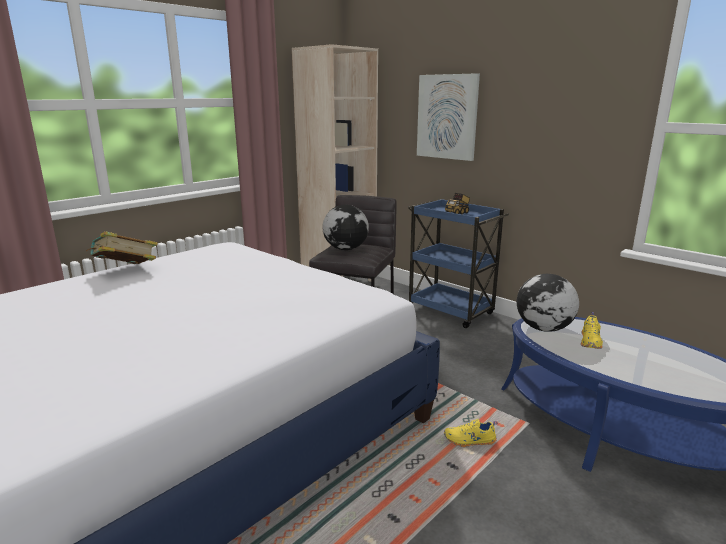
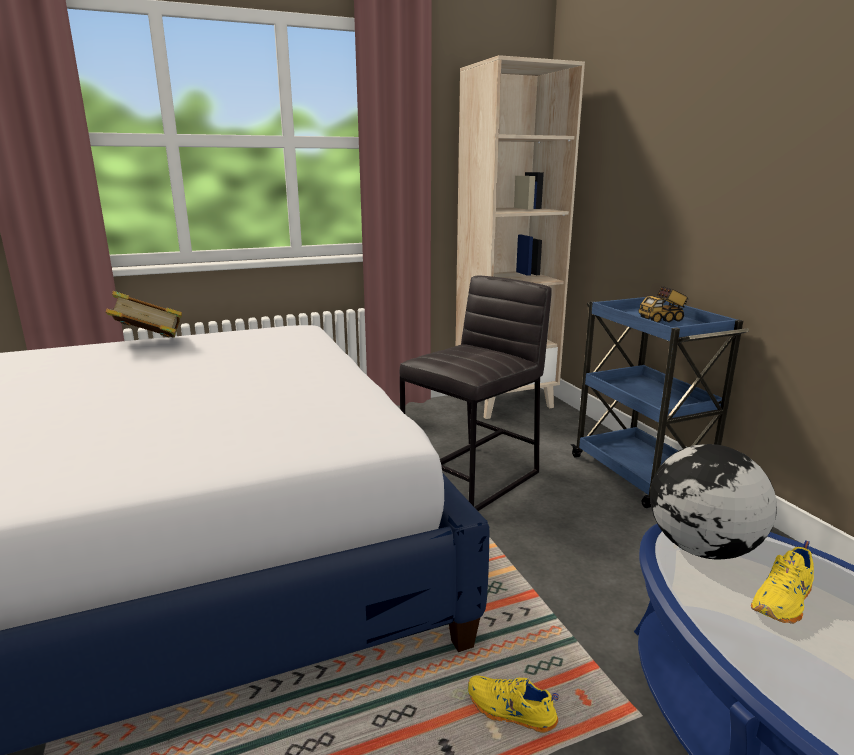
camera: 25 degrees right, 0 degrees up
(345, 249) = (457, 354): globe -> none
(447, 117) = (673, 163): picture -> none

